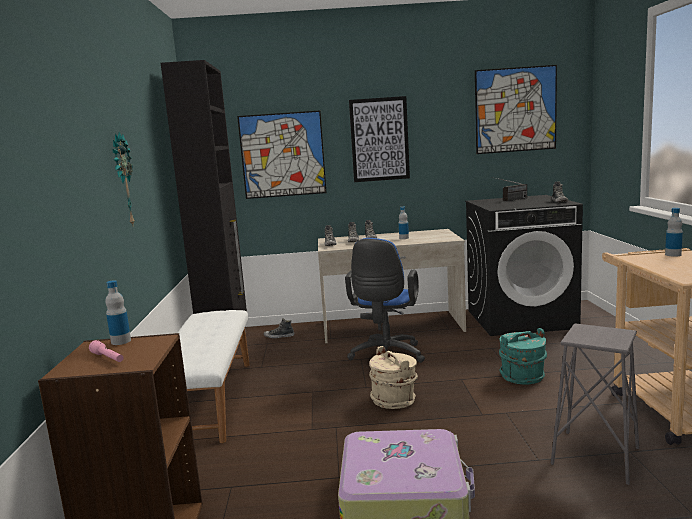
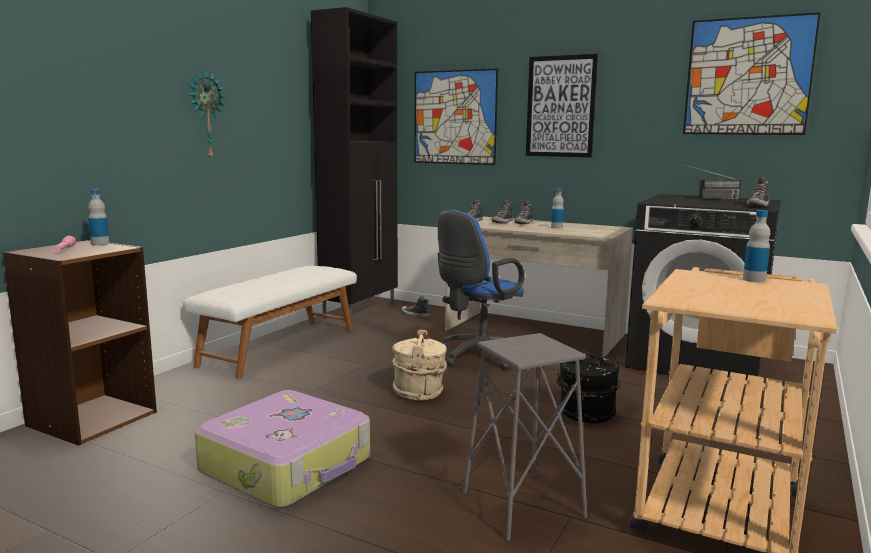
camera: 30 degrees right, 0 degrees up
(522, 377) = (586, 413): turquoise bucket -> black bucket

